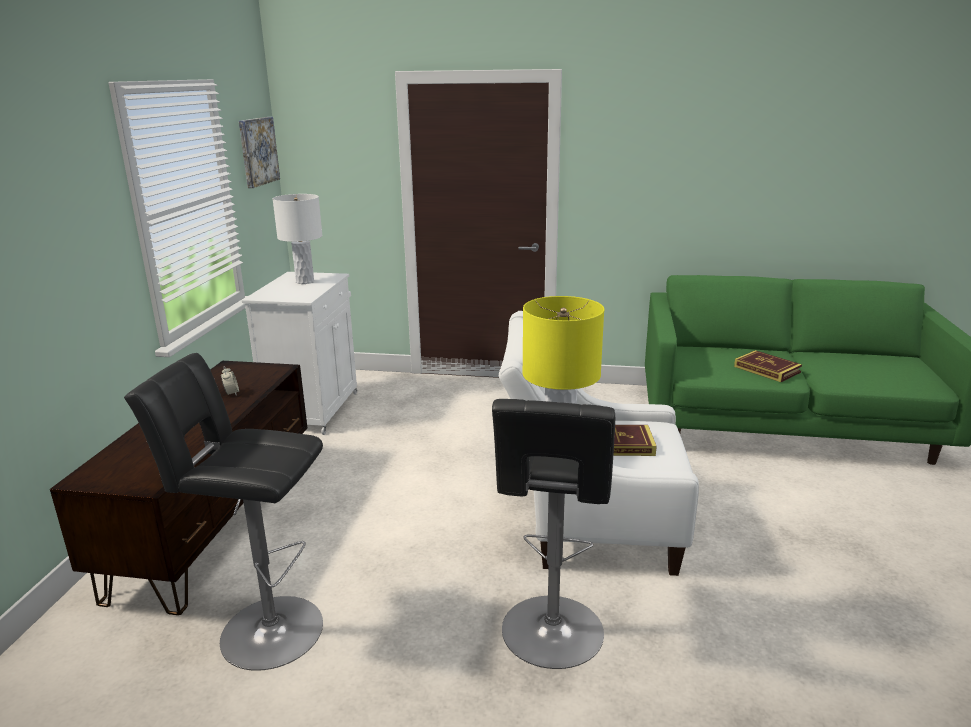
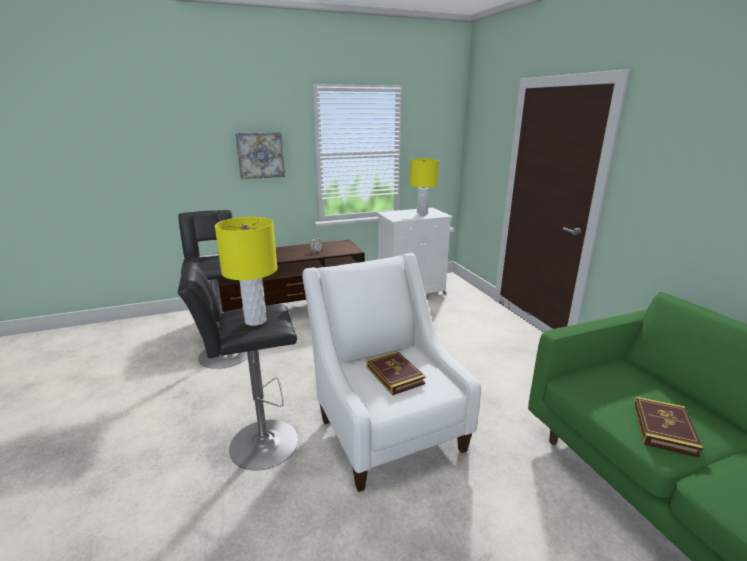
camera: 60 degrees right, 0 degrees up
(257, 151) = (439, 132): picture -> picture (260, 155)
(305, 281) = (422, 213): white table lamp -> yellow table lamp

